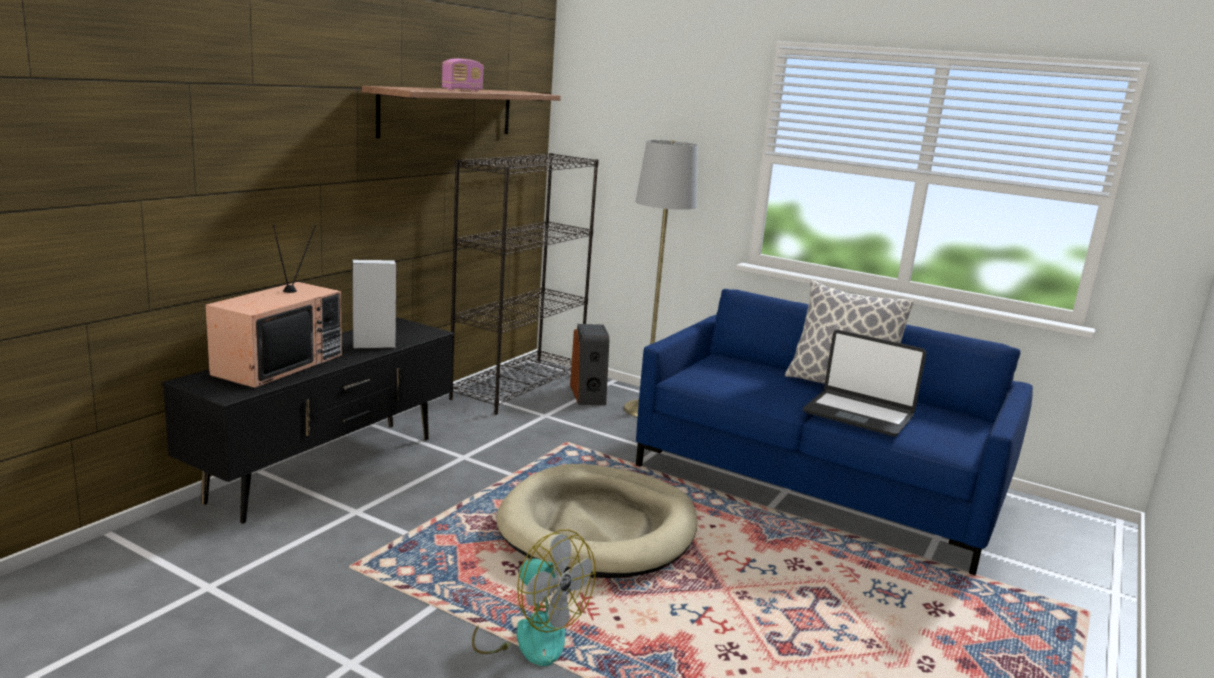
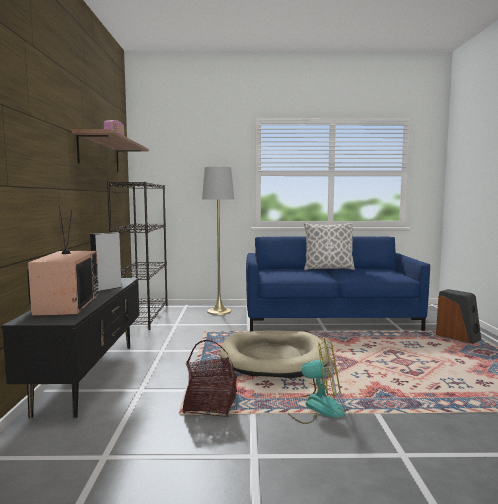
camera: 30 degrees left, 10 degrees down
(403, 569) = (210, 405): none -> basket
(589, 395) = (184, 312): speaker -> speaker (458, 337)
(858, 414) = (355, 274): laptop -> none

